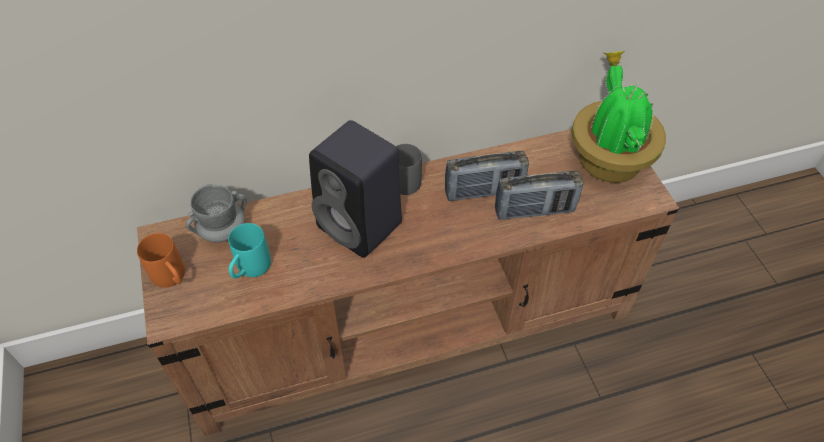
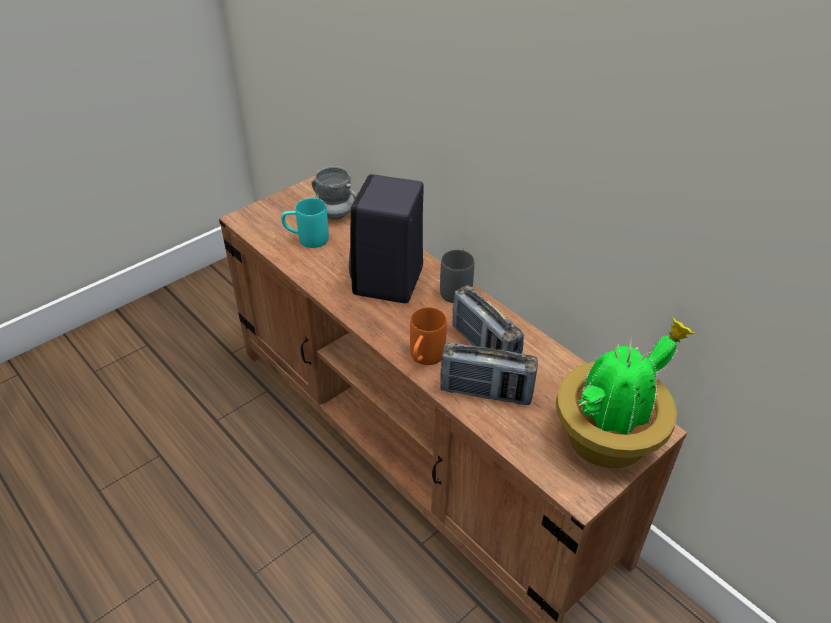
camera: 65 degrees right, 10 degrees down
(172, 279) = (278, 207): orange mug -> orange mug (424, 359)
(534, 211) = (486, 392): radio -> radio turned 45 degrees counterclockwise

